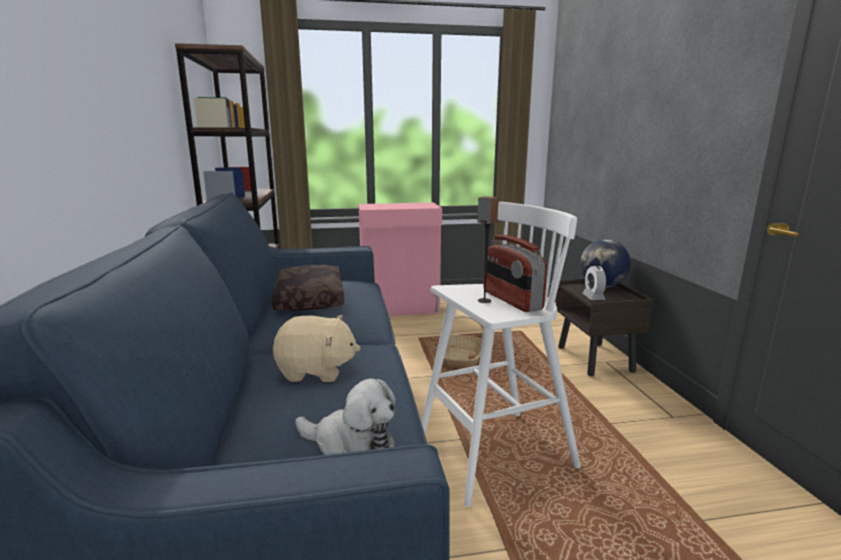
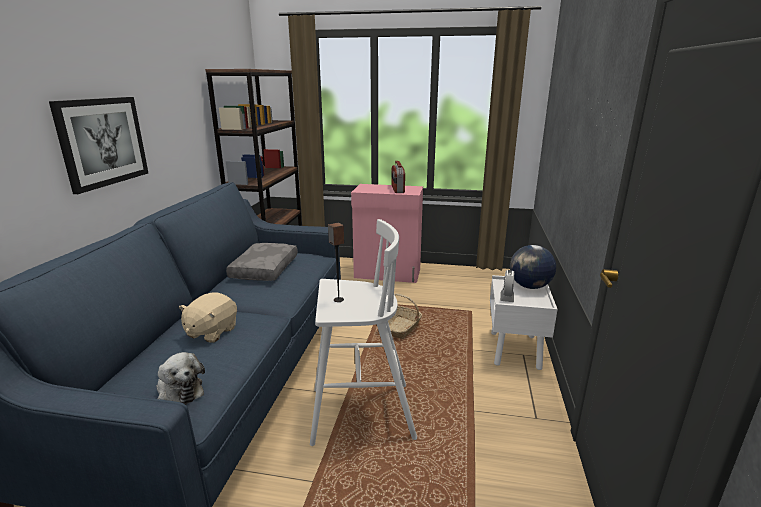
camera: 20 degrees right, 5 degrees up
(83, 106) = (103, 142): none -> picture
(308, 298) = (264, 269): brown pillow -> grey pillow
(316, 371) = (211, 332): beige plush toy -> beige plush toy turned 90 degrees clockwise
(511, 300) = (360, 302): radio -> radio (397, 189)
(595, 359) = (515, 350): brown nightstand -> white nightstand

